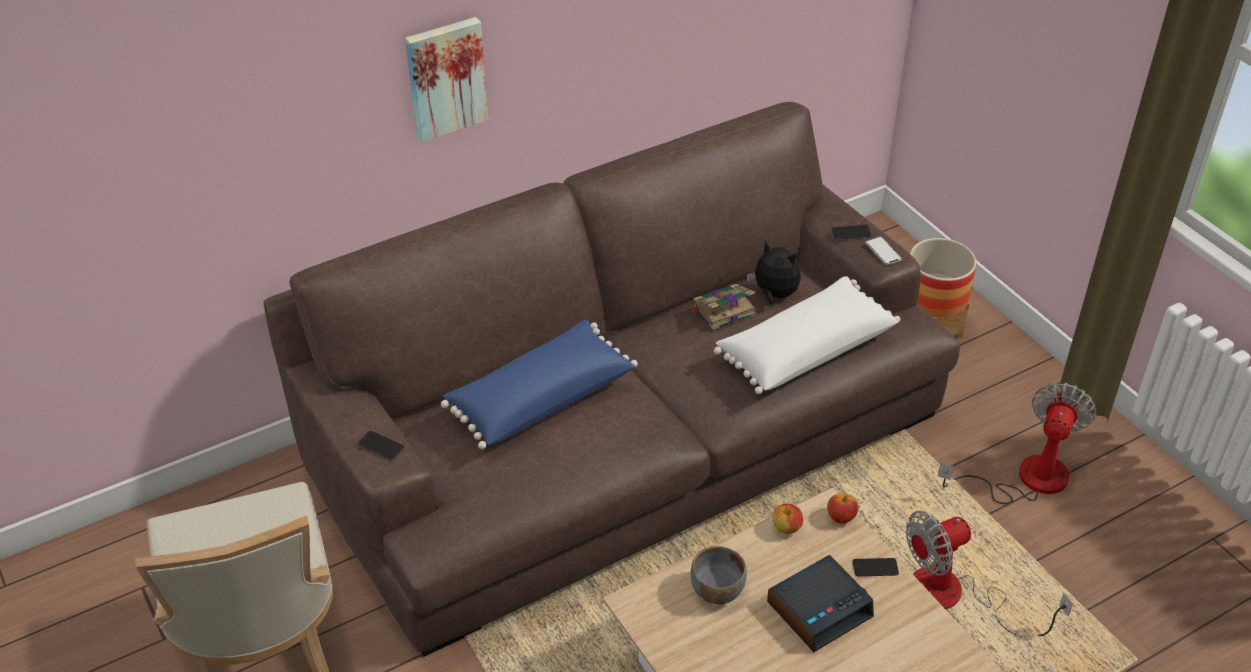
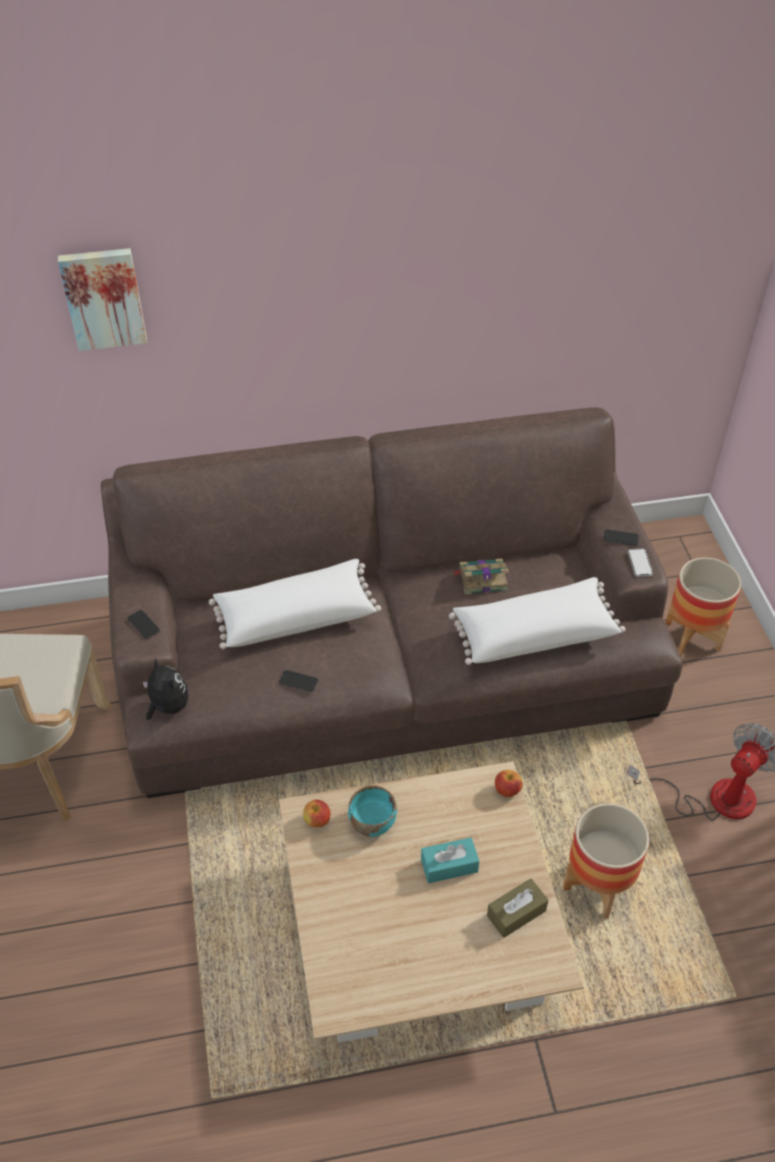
camera: 20 degrees right, 5 degrees up
(445, 77) = (273, 330): picture -> picture (103, 297)
(539, 398) = (295, 616): blue pillow -> white pillow
(716, 590) = (372, 822): grey bowl -> turquoise bowl
(774, 295) = (534, 576): plush toy -> plush toy (168, 707)
(786, 528) = (456, 786): apple -> apple (317, 820)
(819, 608) = (449, 866): alarm clock -> turquoise tissue box
(875, 568) = (514, 844): phone -> phone (298, 681)
(911, 633) = (516, 913): none -> brown tissue box
(955, 597) = (598, 886): fan -> planter

